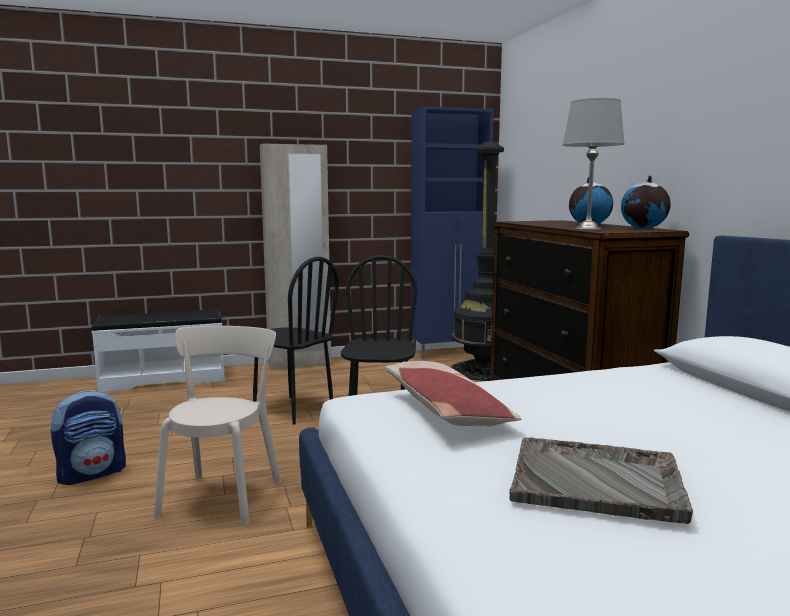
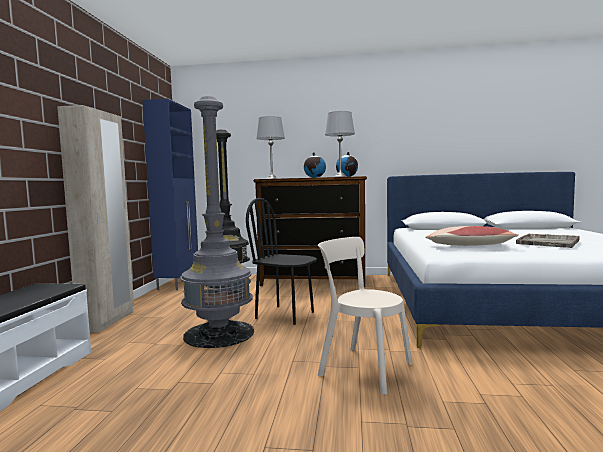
camera: 65 degrees left, 5 degrees down
(92, 473) = (269, 426): backpack -> none
(293, 410) = (219, 333): black chair -> grey floor lamp
(533, 221) = (272, 178): none -> grey table lamp

